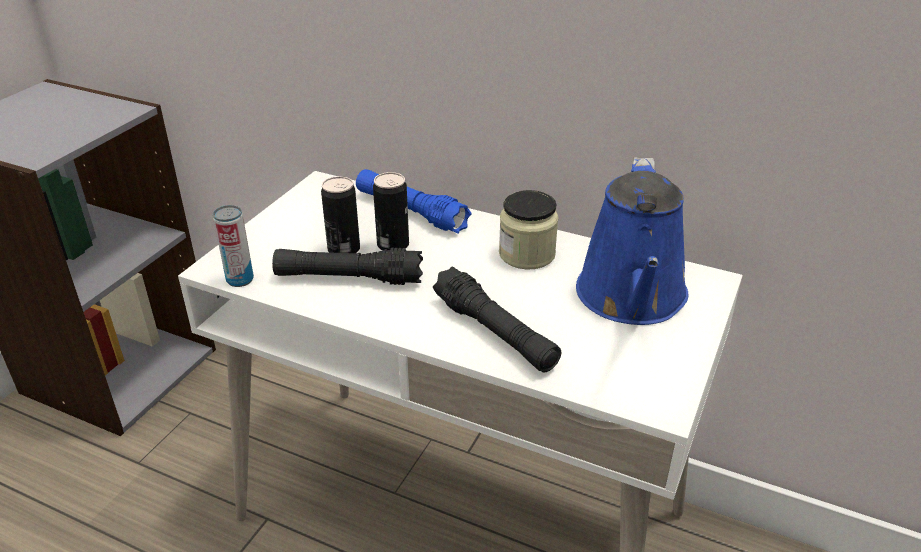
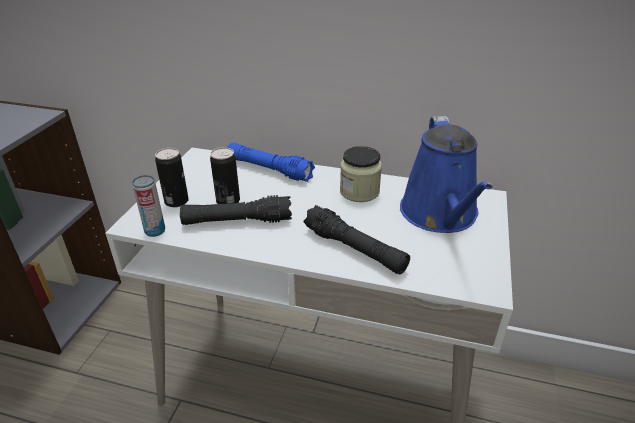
camera: 10 degrees left, 0 degrees up
(393, 245) = (263, 194): can -> can (176, 201)

